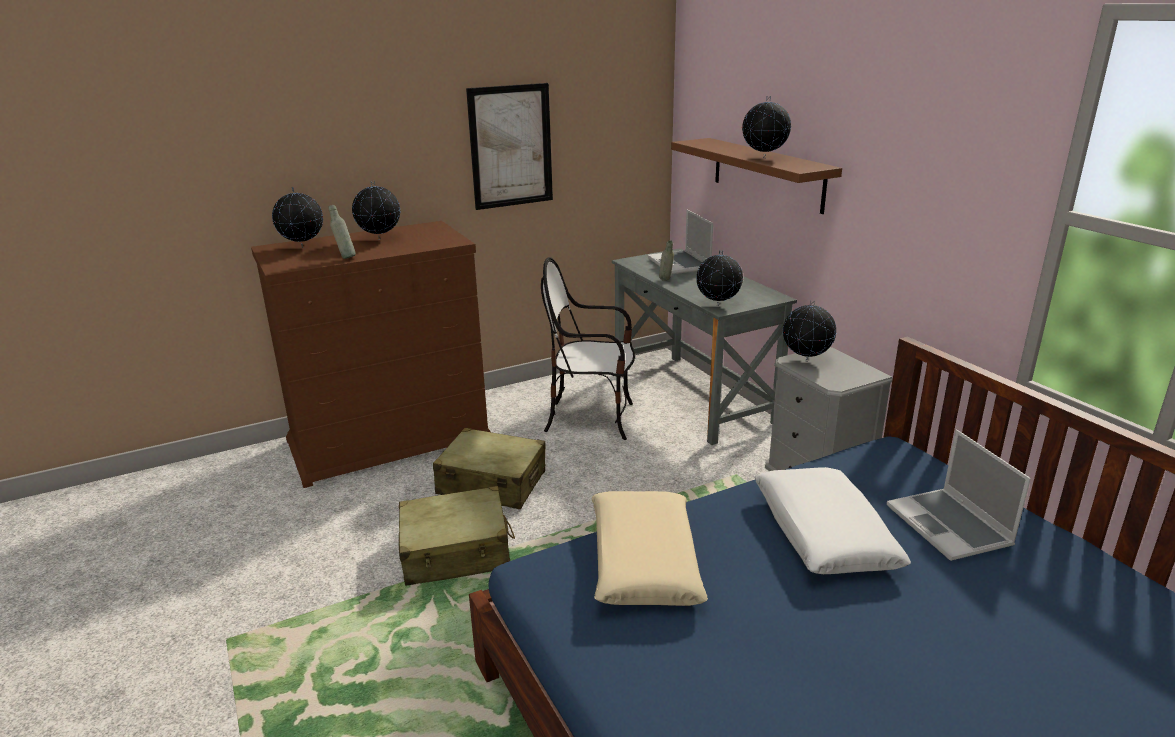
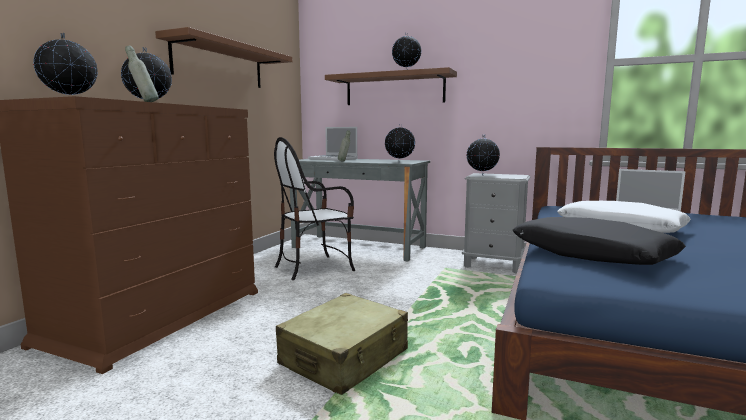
camera: 40 degrees left, 15 degrees down
(491, 483) = (300, 313): beige suitcase -> none
(511, 146) = (219, 64): picture -> brown shelf
(643, 561) = (592, 255): beige pillow -> black pillow

